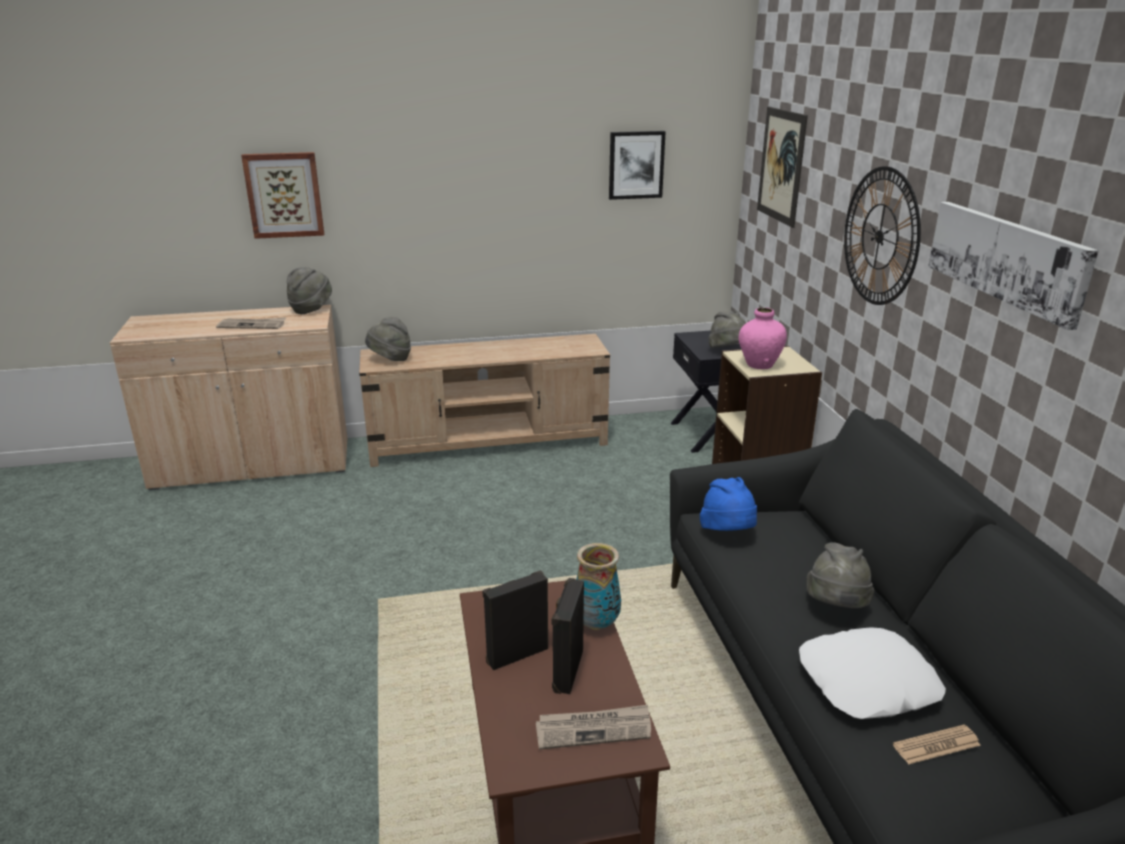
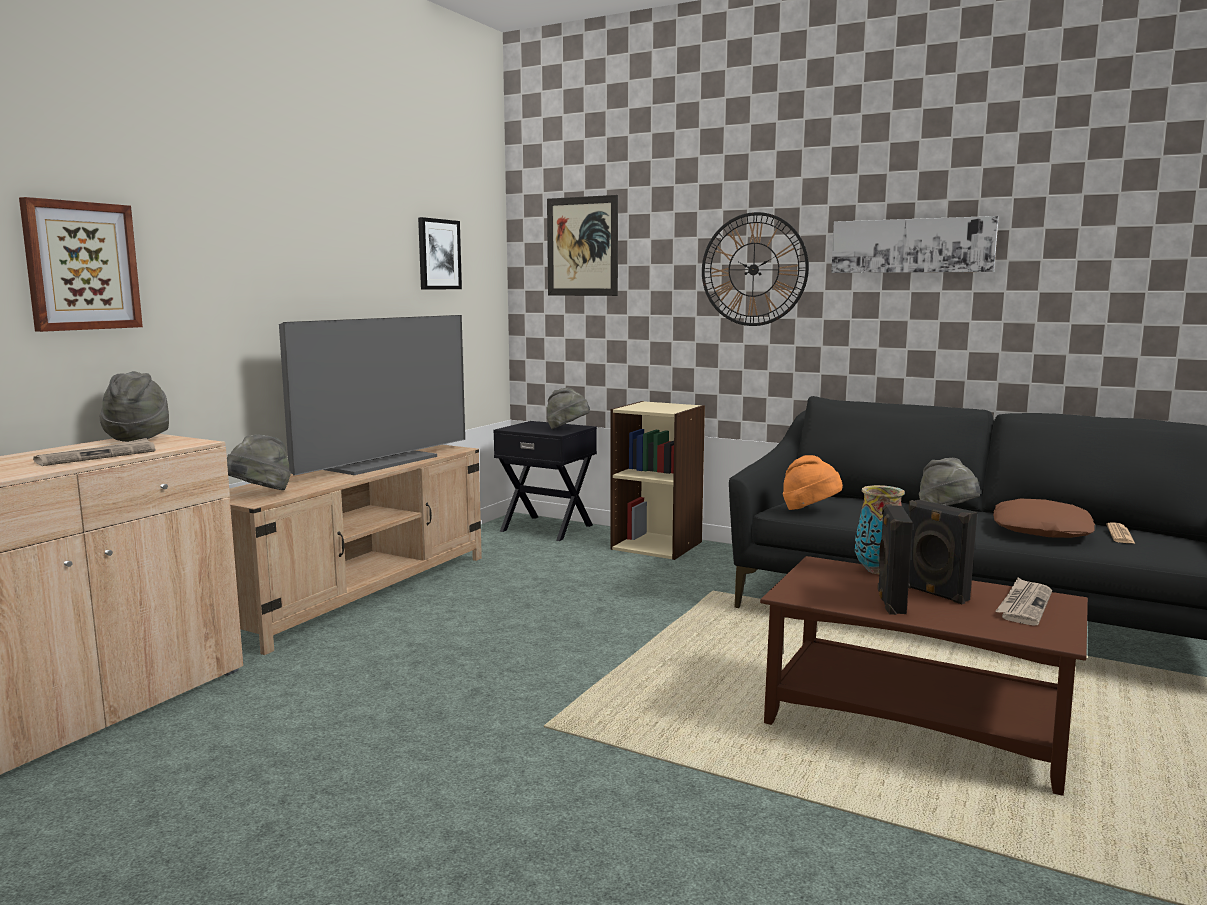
camera: 50 degrees left, 15 degrees down
(515, 349) = (380, 462): none -> television
(728, 534) = (810, 510): blue hat -> orange hat
(759, 365) = (659, 409): pink vase -> none
(868, 684) = (1042, 530): white pillow -> brown pillow

